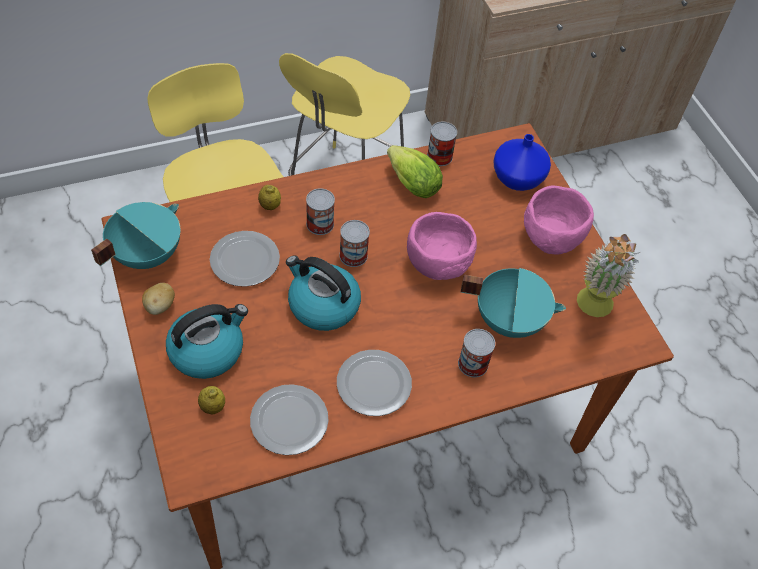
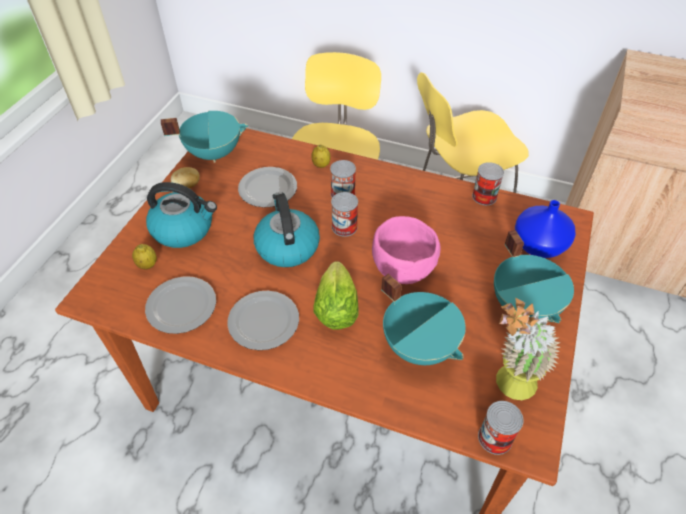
camera: 45 degrees right, 5 degrees down
(410, 182) = (440, 202): lettuce -> lettuce (336, 306)
(473, 364) = (354, 358): can -> can (495, 438)
(551, 237) = (525, 305): pink bowl -> turquoise cooking pot

